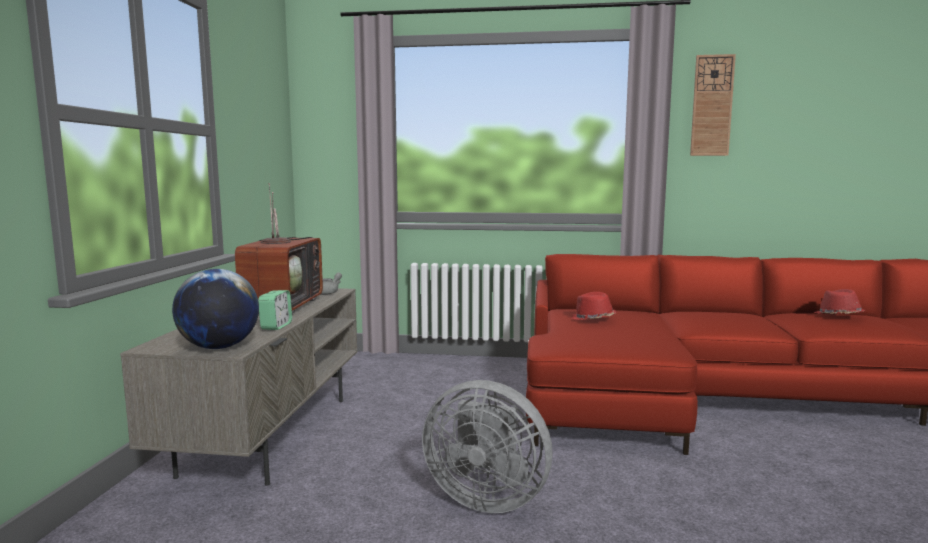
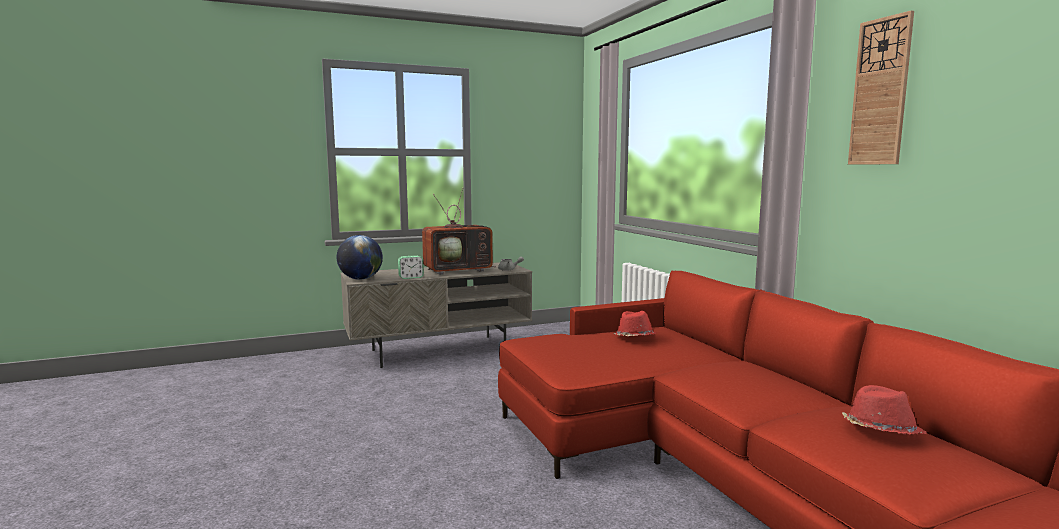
camera: 60 degrees right, 0 degrees up
(486, 498) = (408, 418): grey fan -> none

